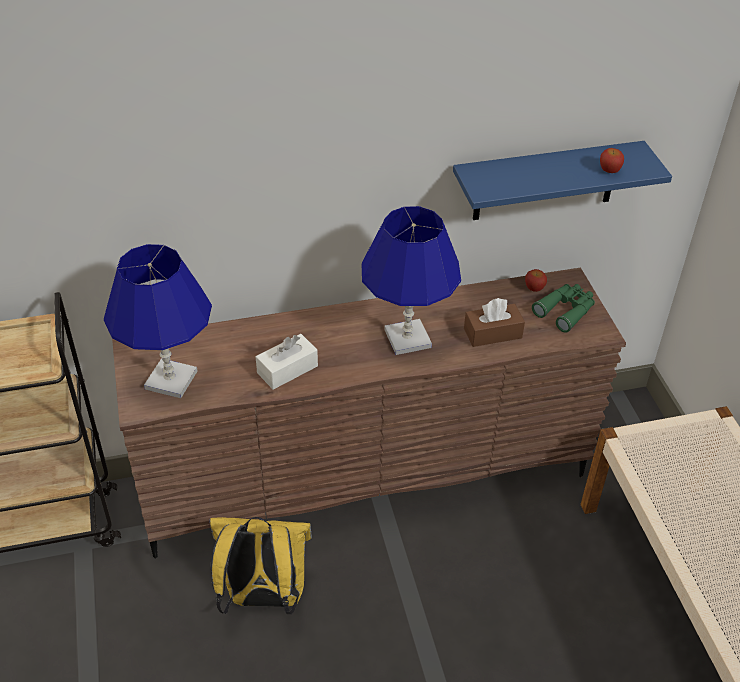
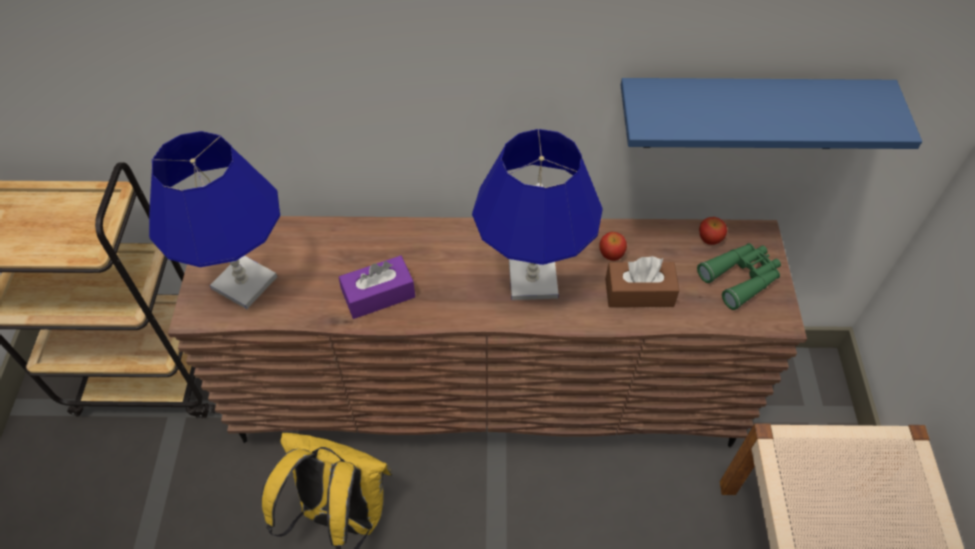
camera: 15 degrees right, 10 degrees up
(287, 369) = (379, 295): white tissue box -> purple tissue box
(609, 170) = (833, 118): apple -> apple (611, 254)

